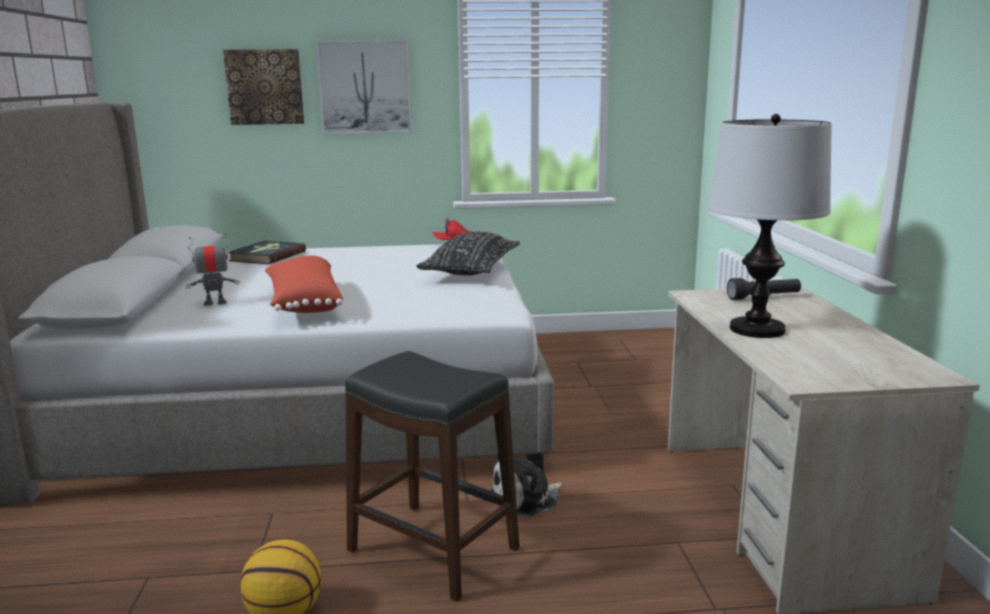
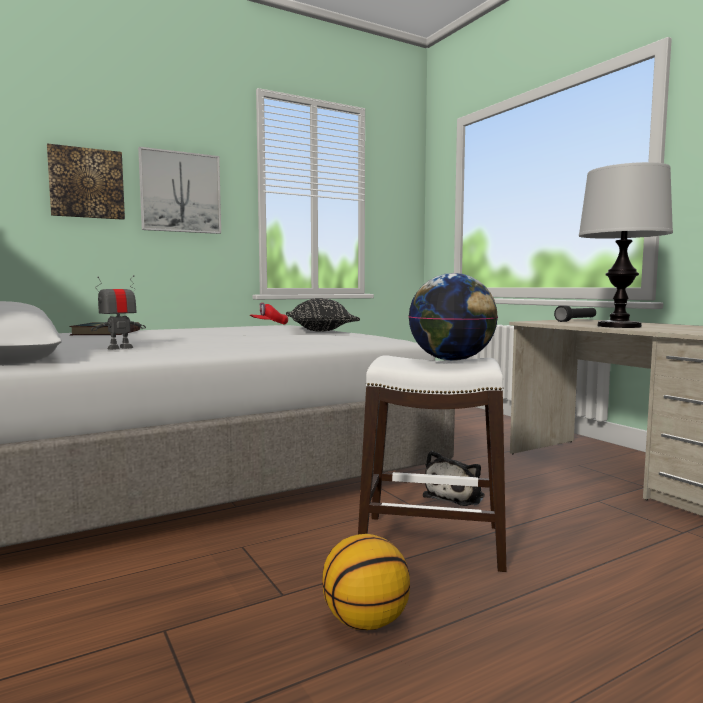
camera: 25 degrees left, 10 degrees down
(303, 303) = (216, 344): red pillow -> none
(433, 548) = (431, 541): black stool -> white stool
(440, 376) = (451, 360): none -> globe

